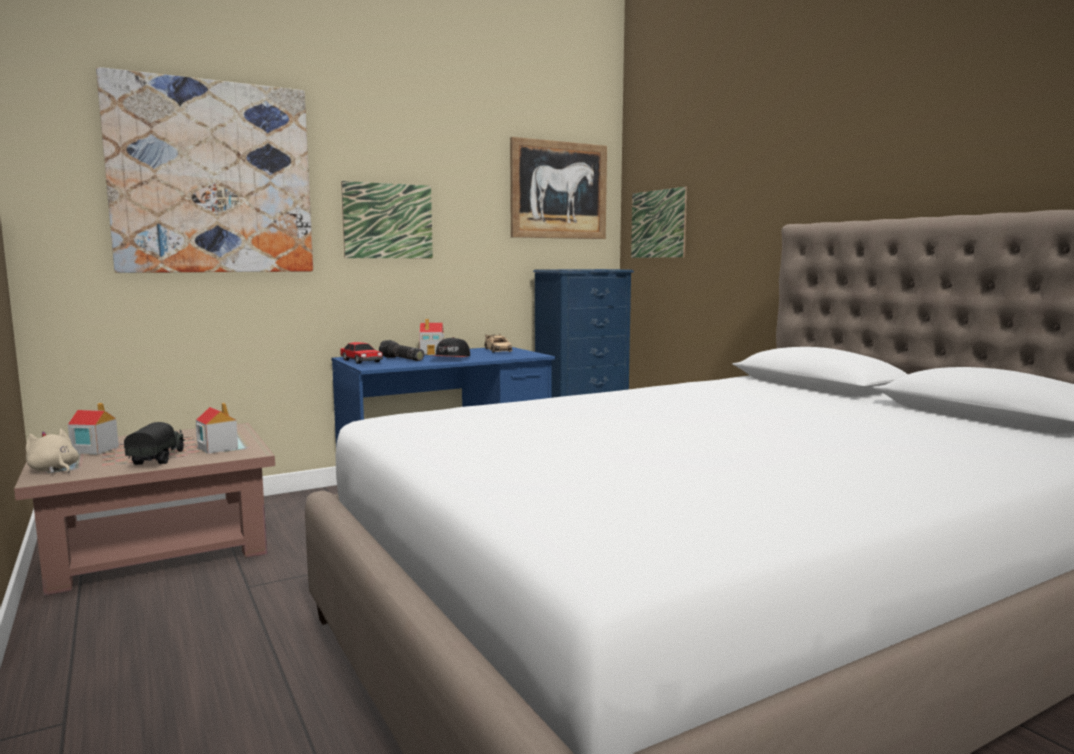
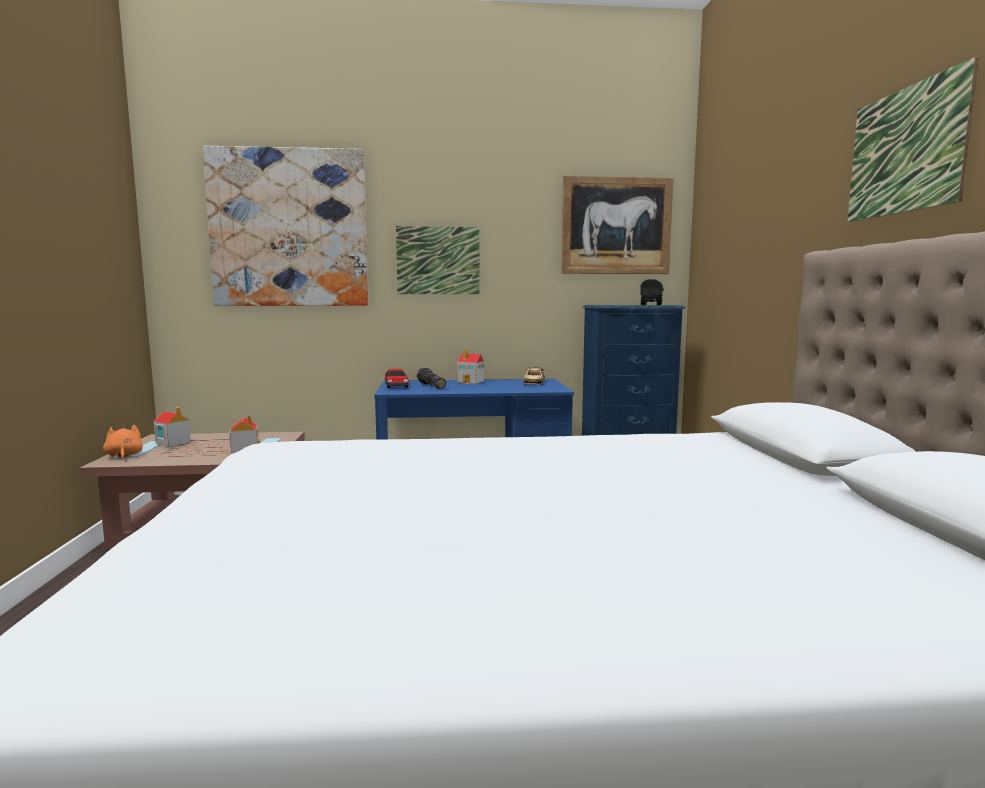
camera: 25 degrees right, 0 degrees up
(54, 470) = (123, 456): beige plush toy -> orange plush toy
(158, 458) = (196, 455): toy truck -> toy truck (651, 305)
(451, 358) = (474, 388): cap -> none
(658, 224) = (716, 257): picture -> picture (905, 150)

